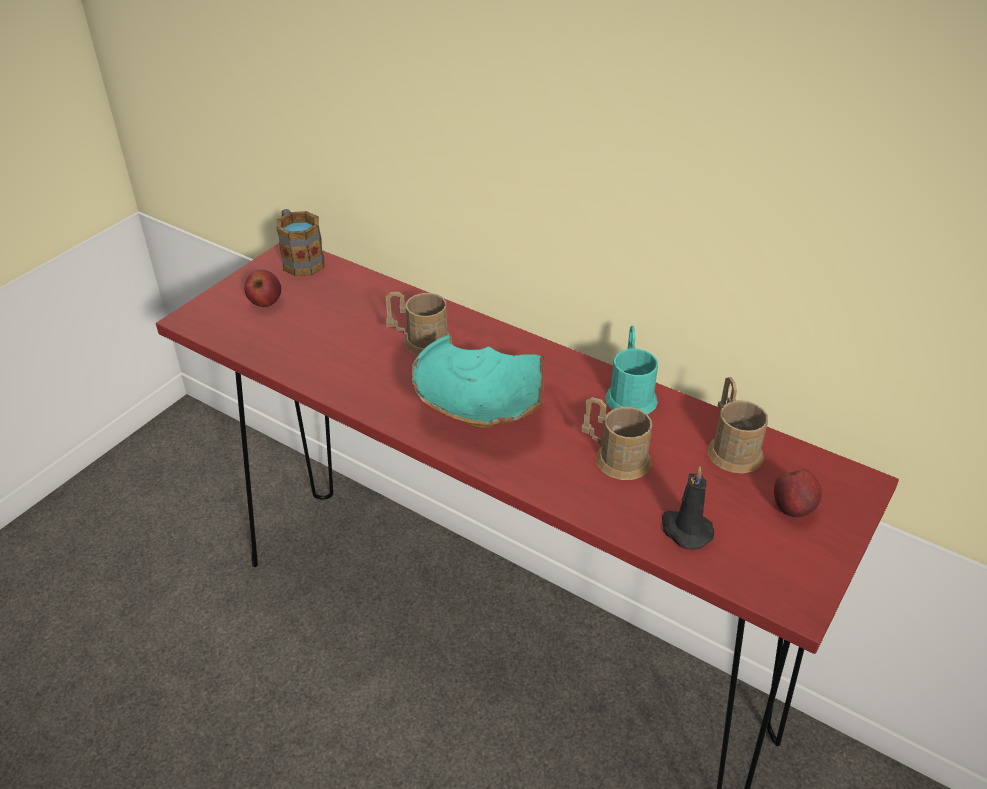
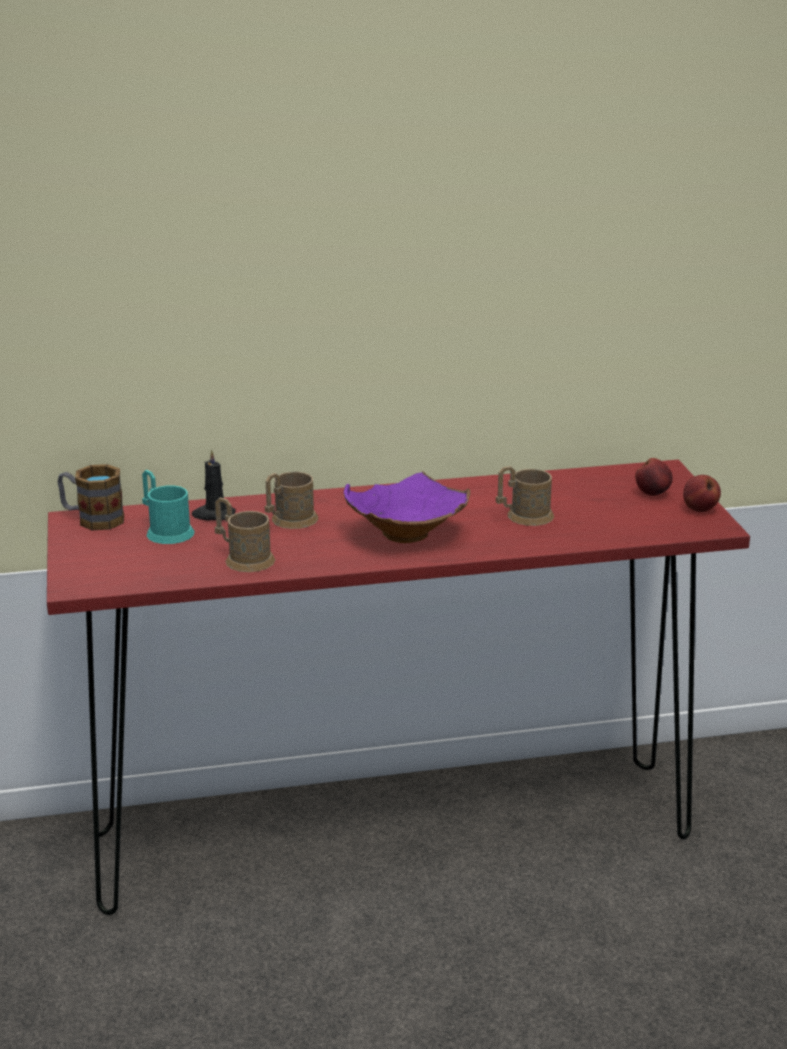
camera: 45 degrees left, 15 degrees down
(265, 303) = (120, 552): apple -> apple (699, 509)
(480, 415) = (407, 535): turquoise bowl -> purple bowl
(630, 393) = (477, 486): turquoise mug -> turquoise mug (165, 531)
(685, 530) = (616, 527): black candle -> black candle (213, 515)
(731, 447) = (577, 484): brown mug -> brown mug (243, 558)

